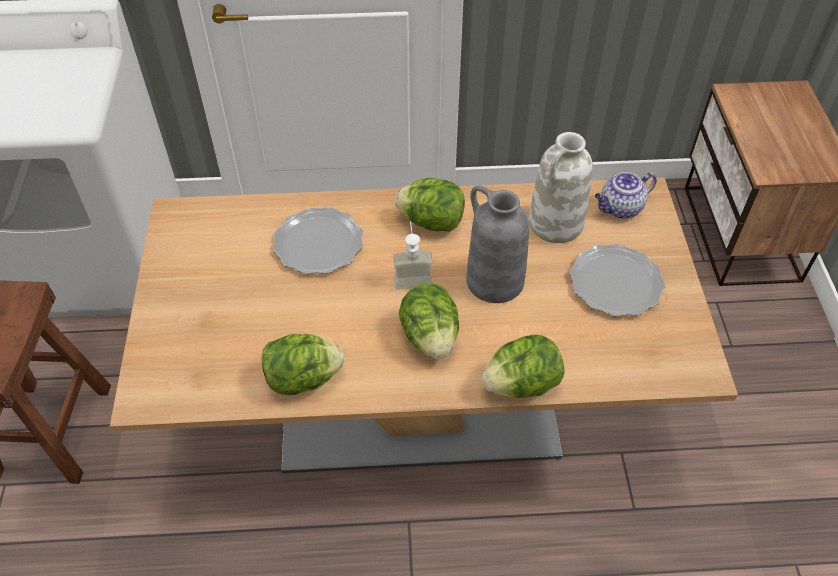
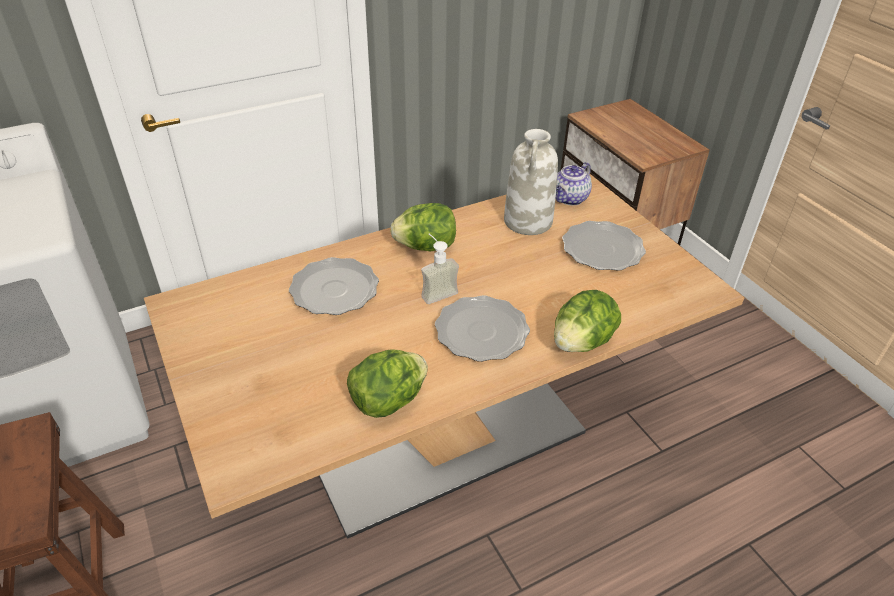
camera: 25 degrees left, 10 degrees down
(430, 337) = (482, 331): lettuce -> plate
(493, 281) = (507, 274): grey vase -> none

